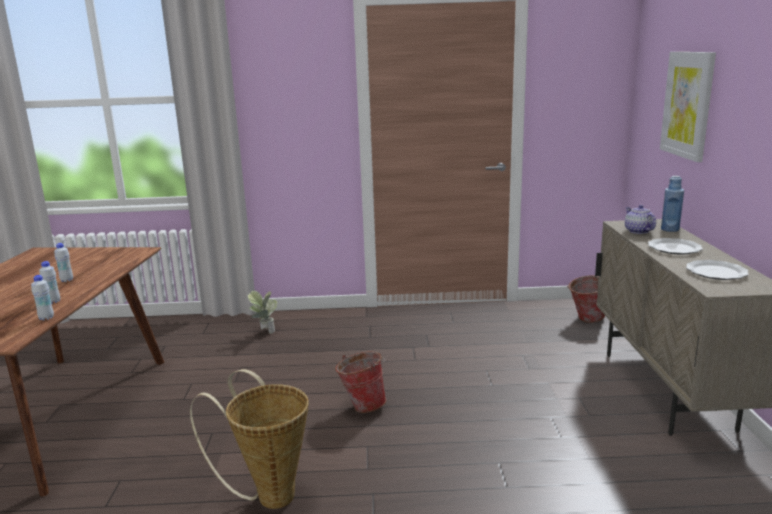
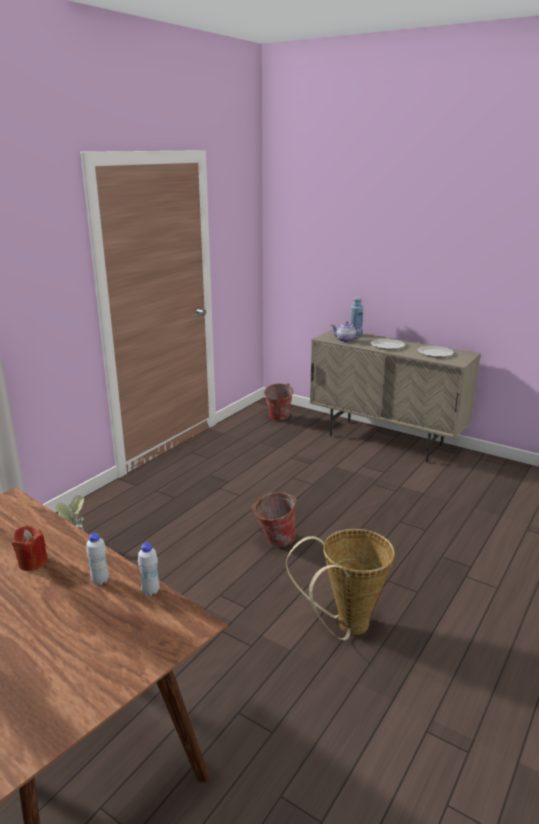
camera: 55 degrees left, 5 degrees up
(67, 280) = (32, 562): white bottle -> red candle
(687, 104) = (343, 246): picture -> none

